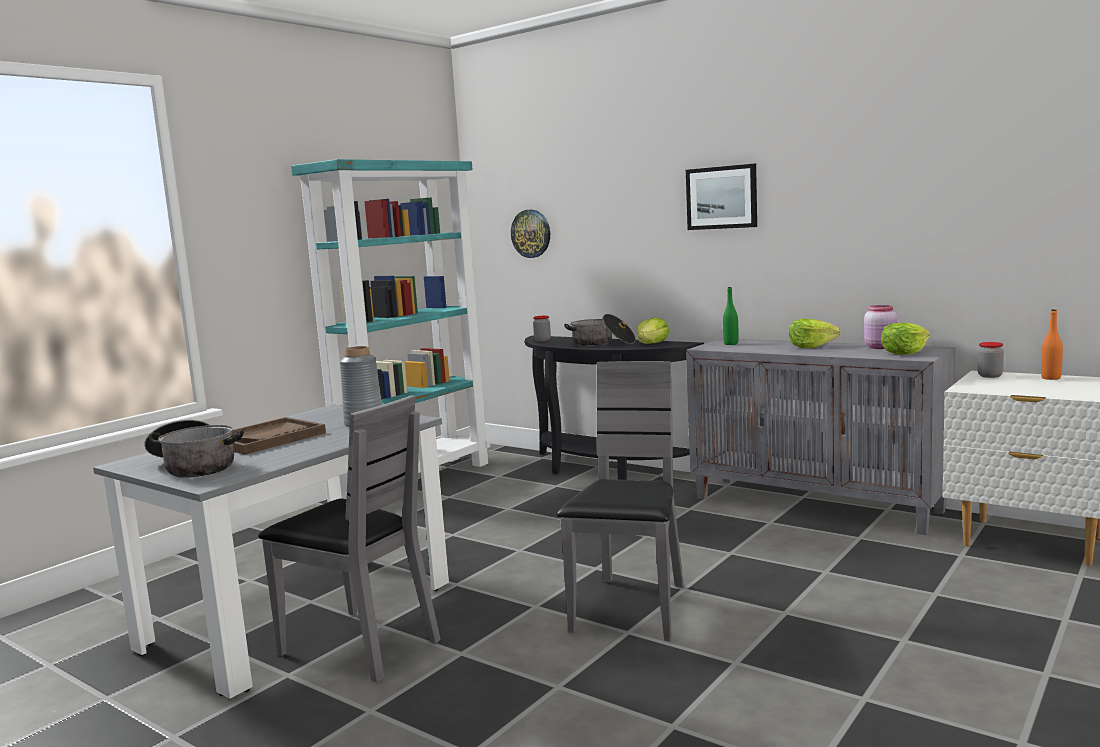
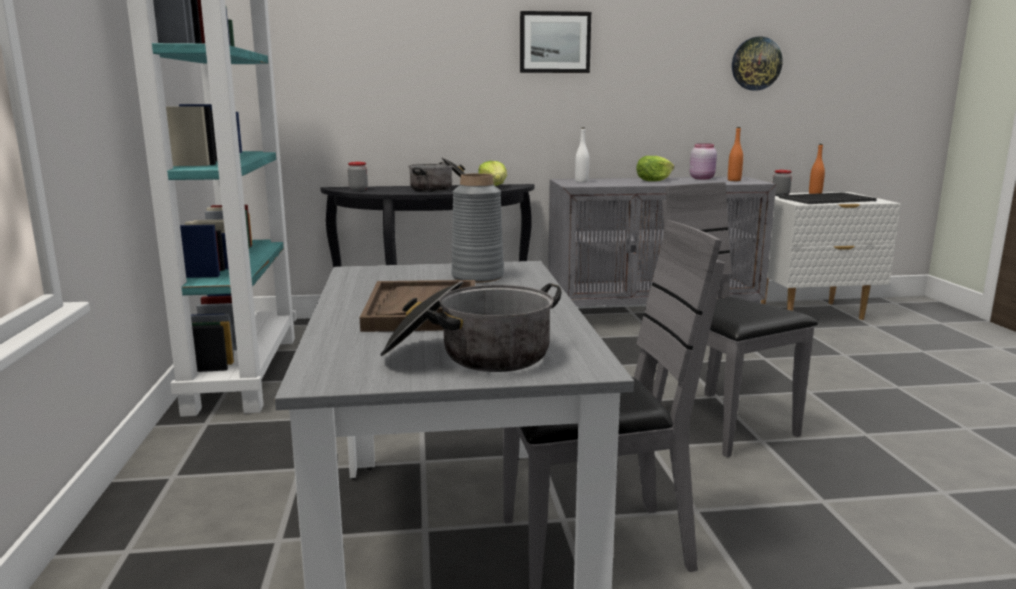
camera: 45 degrees left, 5 degrees up
(531, 233) = (316, 68): wall clock -> wall clock (756, 63)
(731, 344) = (581, 182): green bottle -> white bottle
(904, 352) = (734, 180): lettuce -> orange bottle
(1027, 387) = (827, 199): none -> tray

